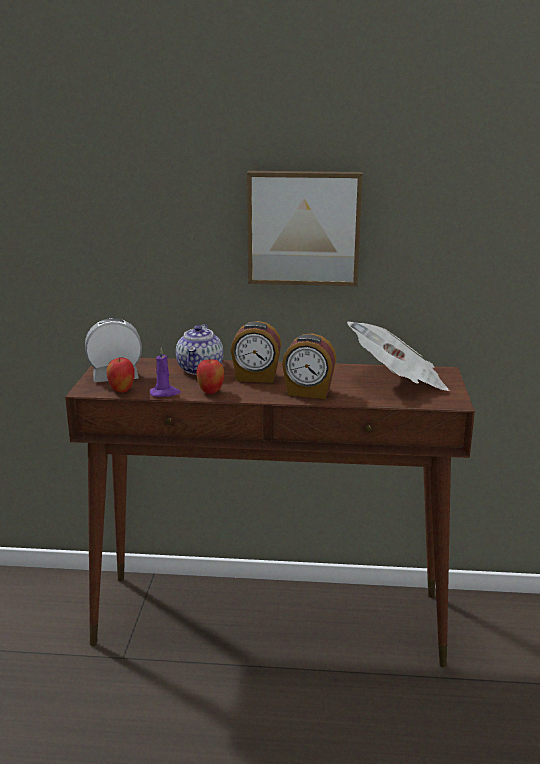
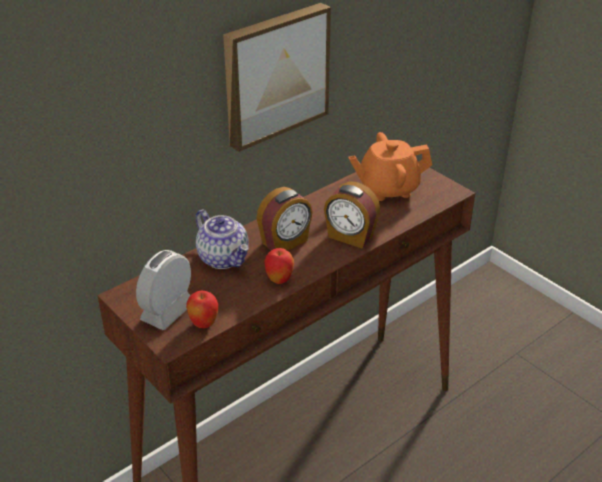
camera: 45 degrees left, 15 degrees up
(165, 393) = (245, 304): purple candle -> none
(308, 392) = (350, 237): alarm clock -> alarm clock turned 60 degrees clockwise
(397, 381) = (388, 189): newspaper -> orange teapot

